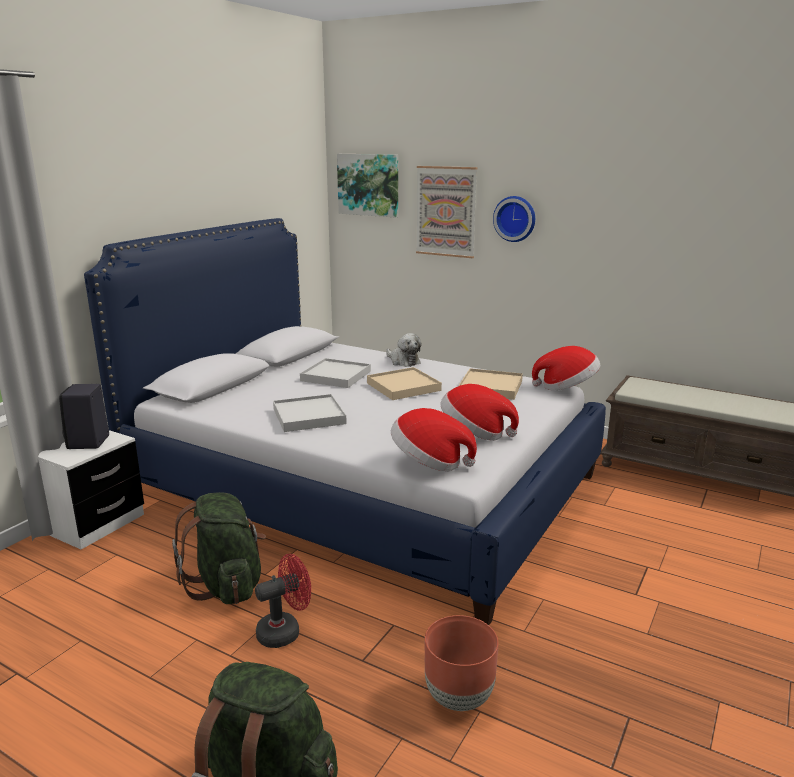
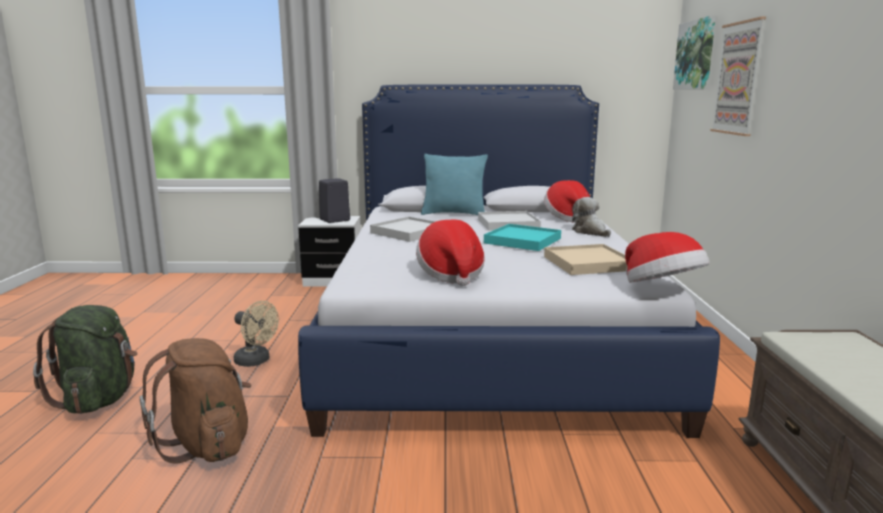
camera: 60 degrees right, 5 degrees down
(227, 585) = (297, 330): green backpack -> none
(257, 383) = (454, 214): none -> turquoise pillow
(285, 631) = (256, 361): red fan -> beige fan
(403, 361) = (590, 232): plush toy -> plush toy turned 135 degrees clockwise
(403, 386) = (523, 241): beige tray -> turquoise tray
(429, 463) = (361, 271): hat -> hat (568, 218)
(458, 697) = (207, 445): brown planter -> brown backpack
(515, 218) = (787, 80): wall clock -> none

